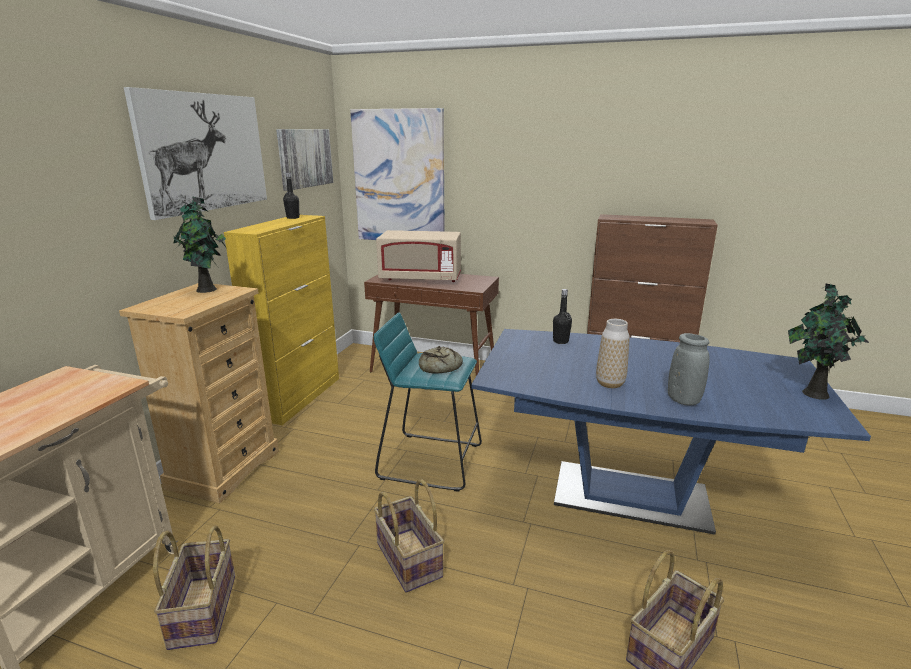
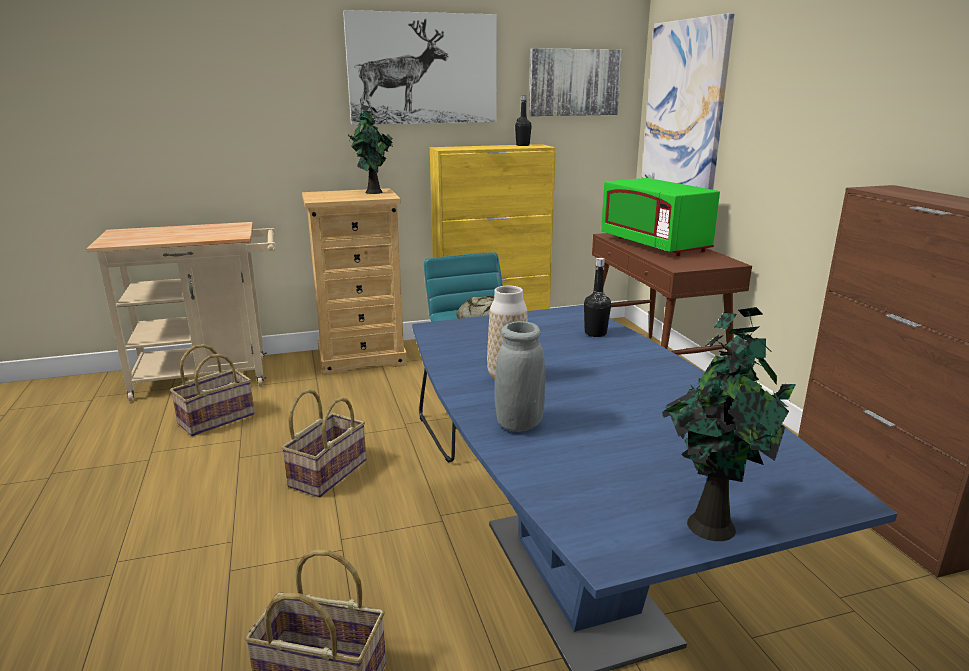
camera: 55 degrees right, 0 degrees up
(421, 278) = (654, 244): beige microwave -> green microwave

